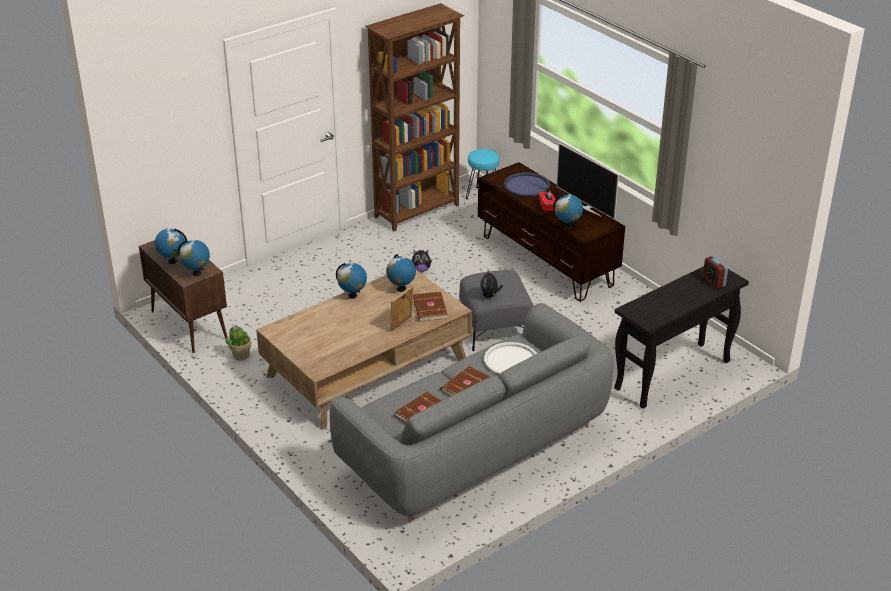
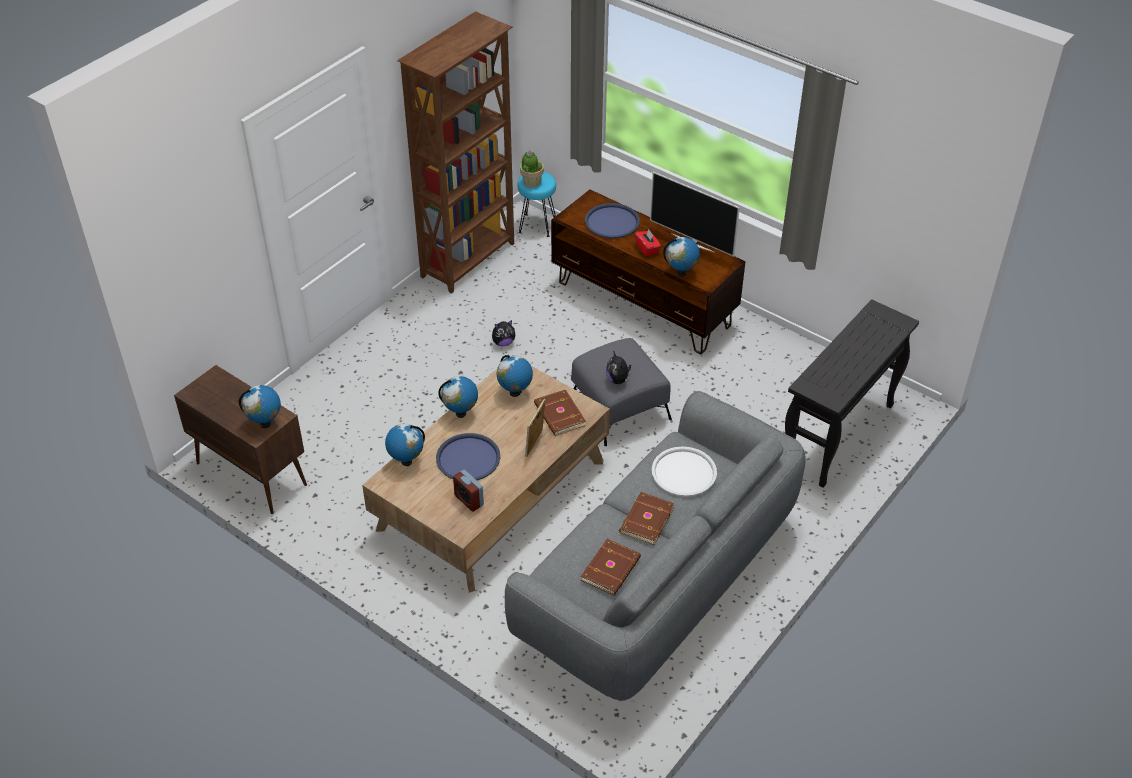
camera: 15 degrees left, 10 degrees up
(172, 261) = (227, 410): globe -> globe (406, 461)
(240, 355) = (332, 506): potted plant -> potted plant (531, 182)
(344, 325) = (468, 458): none -> blue tray
(714, 282) = (882, 329): alarm clock -> alarm clock (469, 500)

